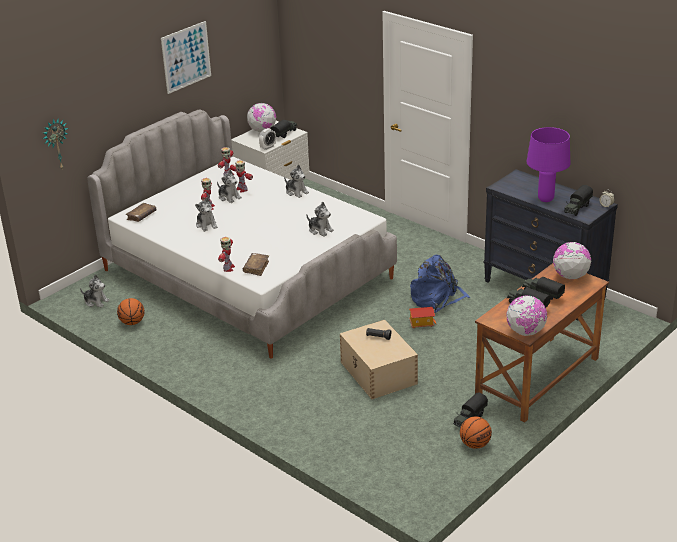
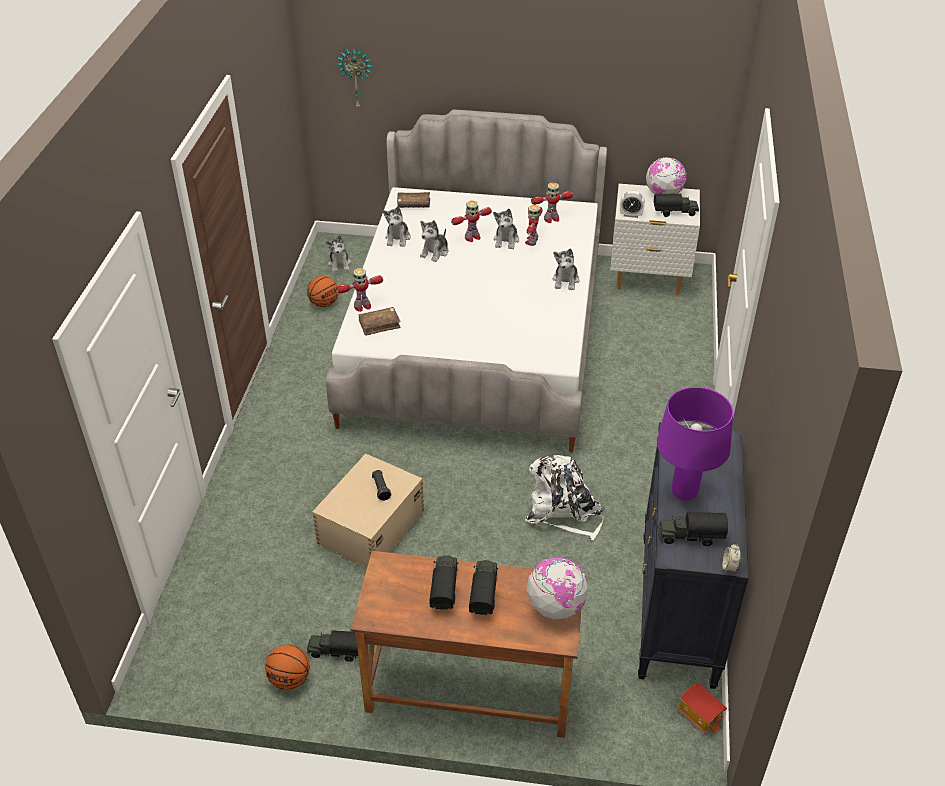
camera: 55 degrees right, 10 degrees up
(186, 57) = (569, 52): picture -> none
(320, 230) = (499, 335): plush toy -> plush toy (398, 238)
(421, 323) = (499, 520): toy house -> toy house (700, 715)
(437, 299) = (563, 511): blue backpack -> white backpack
(525, 332) = (378, 612): globe -> none

